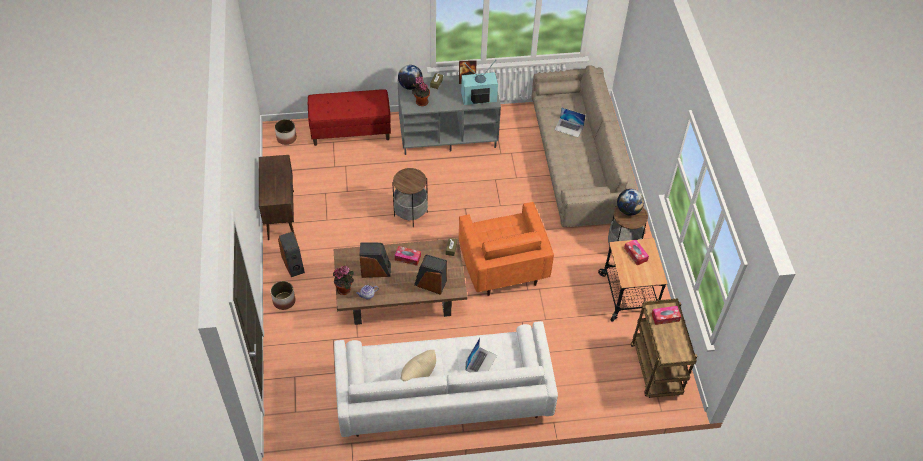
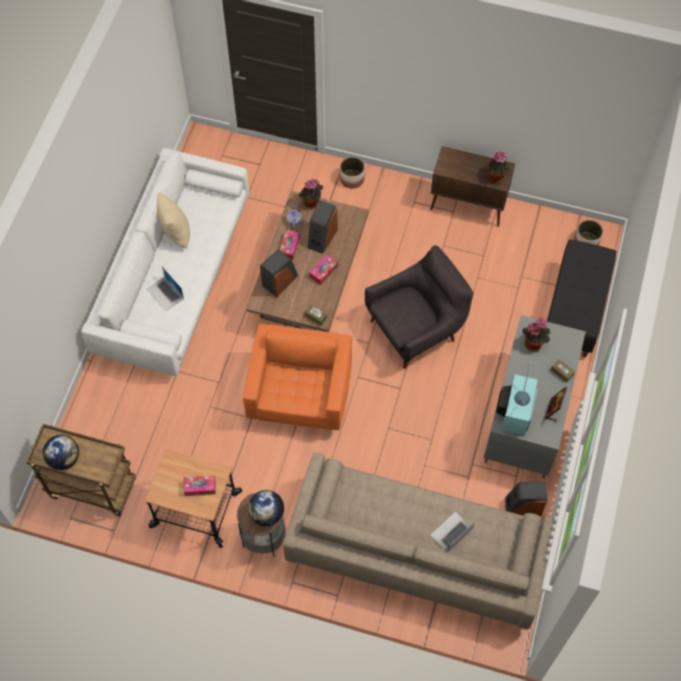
camera: 115 degrees right, 10 degrees up
(278, 164) = (496, 178): none -> potted plant
(293, 264) = (395, 199): speaker -> speaker (523, 506)
(351, 130) = (574, 311): red bench -> black bench
(410, 86) = (567, 341): globe -> globe (64, 459)
(410, 214) = (416, 329): side table -> grey armchair
(502, 265) = (300, 394): orange armchair -> orange armchair turned 90 degrees clockwise
(665, 317) = (96, 464): tissue box -> tissue box (289, 247)

